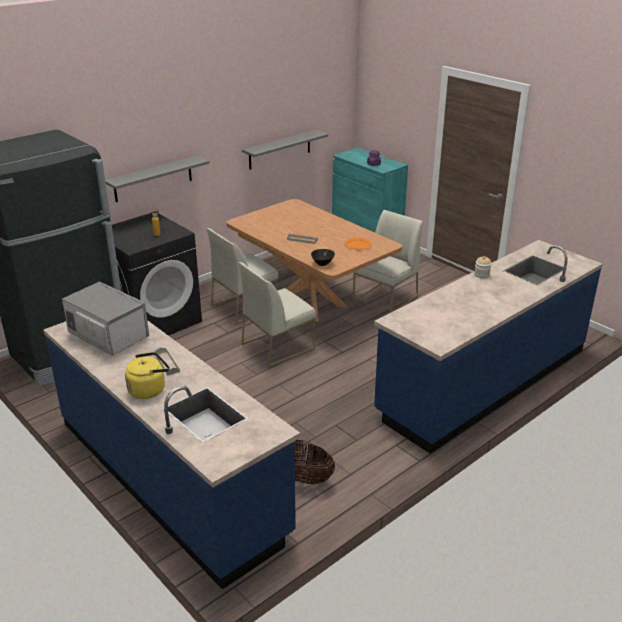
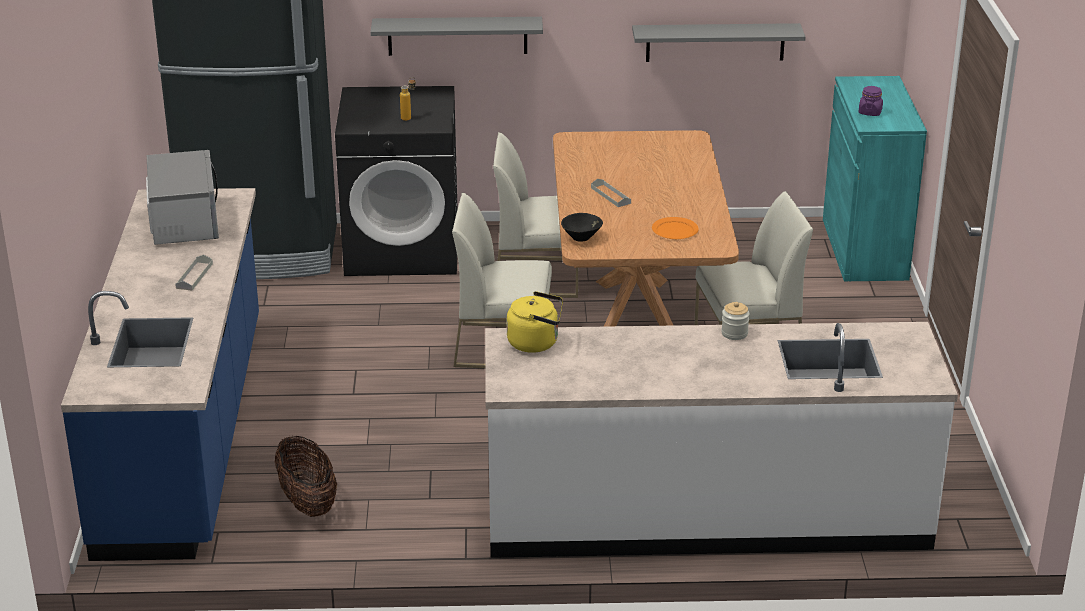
camera: 40 degrees right, 0 degrees up
(149, 389) = (138, 295): yellow kettle -> yellow kettle (536, 343)
(483, 380) = (705, 514): blue counter -> white counter

